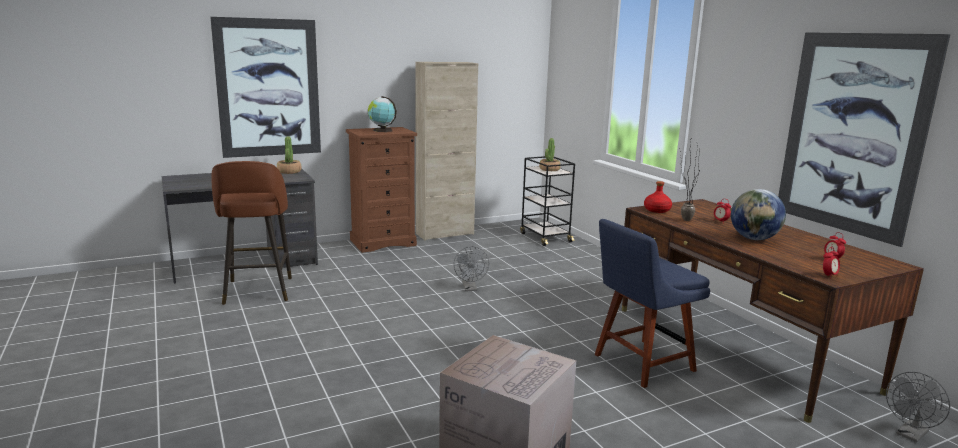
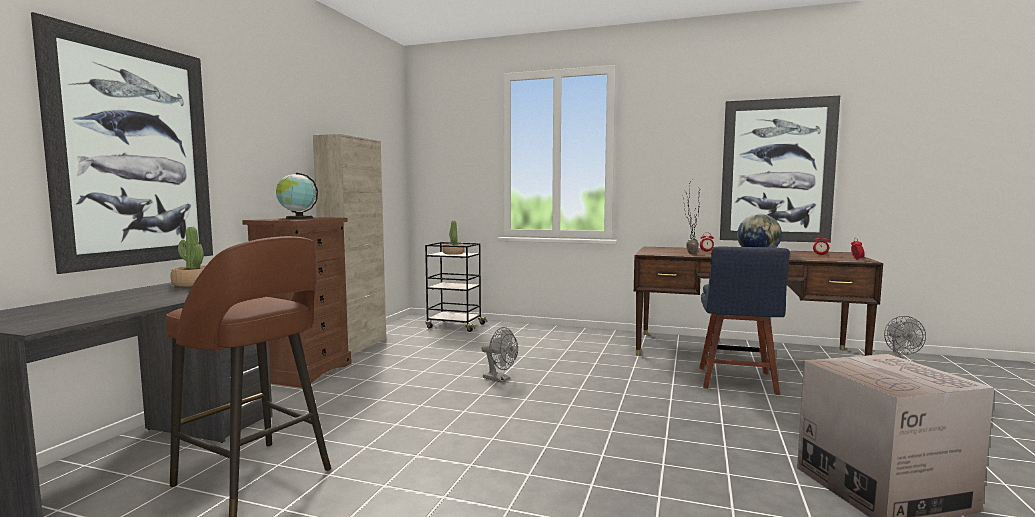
camera: 45 degrees left, 10 degrees down
(656, 210) = (655, 253): red bottle -> none

